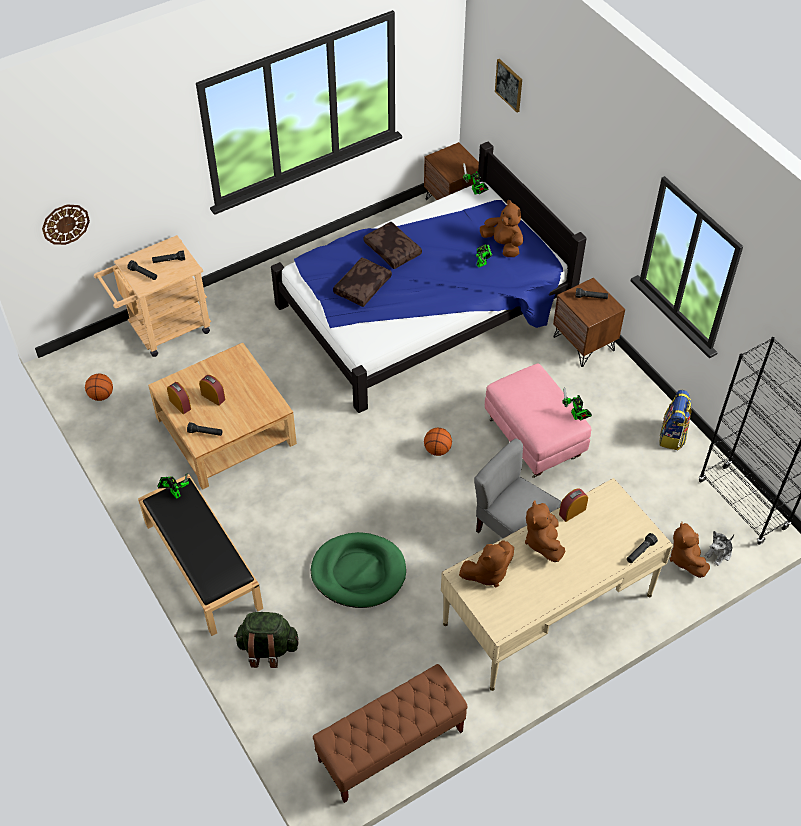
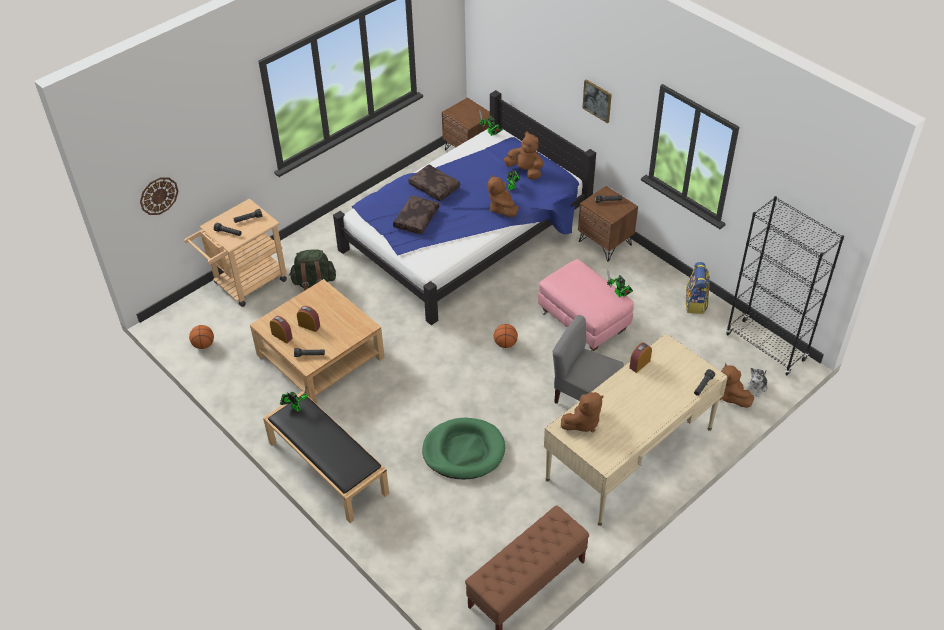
camera: 10 degrees left, 5 degrees down
(268, 648) = (401, 525): green backpack -> green backpack (314, 283)
(509, 85) = (511, 38): picture -> picture (597, 100)
(543, 541) = (622, 391): brown plush toy -> brown plush toy (502, 209)

